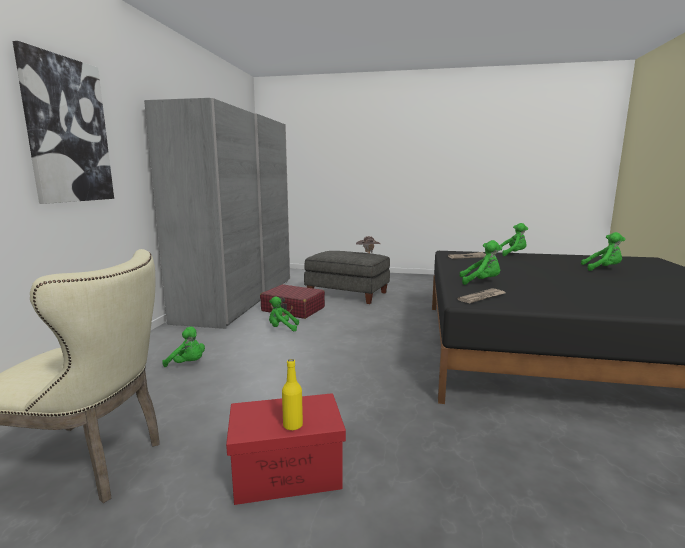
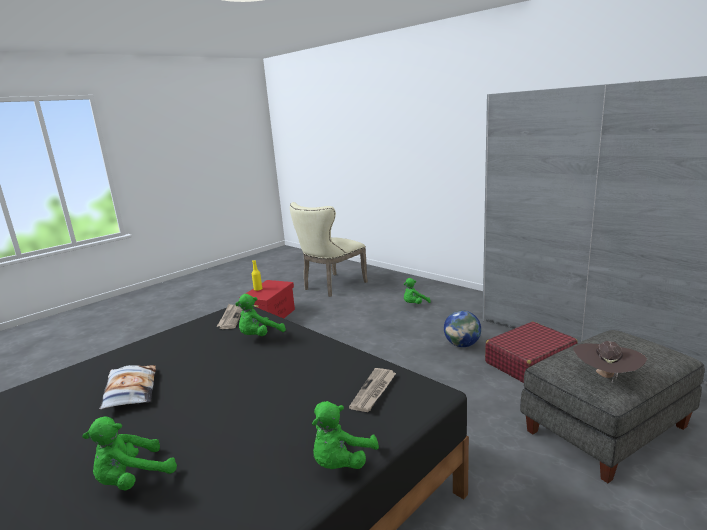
camera: 125 degrees right, 5 degrees up
(67, 131) = (448, 132): picture -> none
(282, 328) = (462, 345): green plush toy -> globe
(604, 288) = (130, 391): none -> pillow

